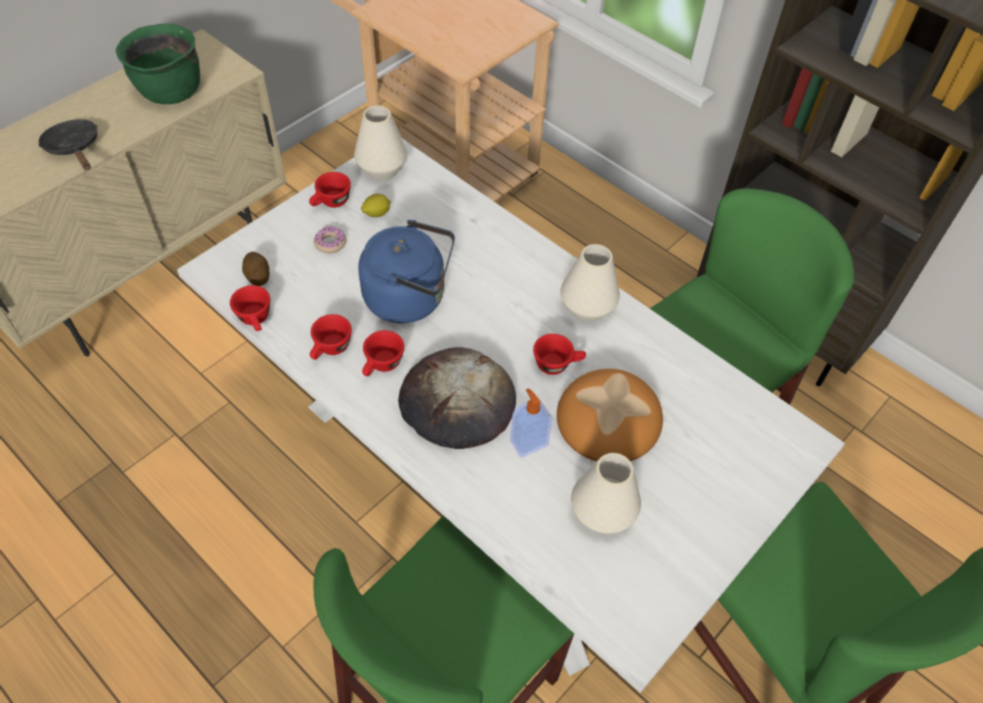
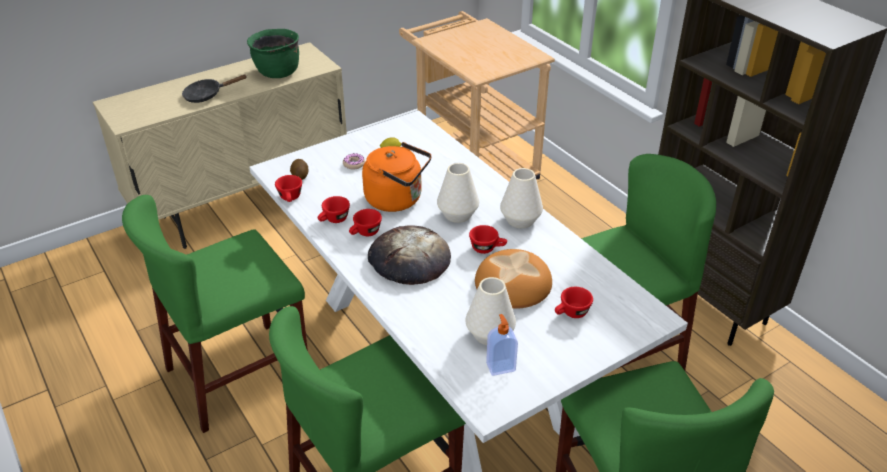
camera: 15 degrees right, 15 degrees down
(74, 148) = (207, 95): black frying pan -> black frying pan turned 90 degrees counterclockwise
(220, 545) = (238, 374): none -> green chair
(331, 203) = (362, 143): red cup -> red cup (571, 314)
(382, 169) = (403, 129): white vase -> white vase (457, 214)
(410, 298) = (397, 200): blue kettle -> orange kettle
(528, 442) = (451, 288): soap dispenser -> soap dispenser (500, 366)

